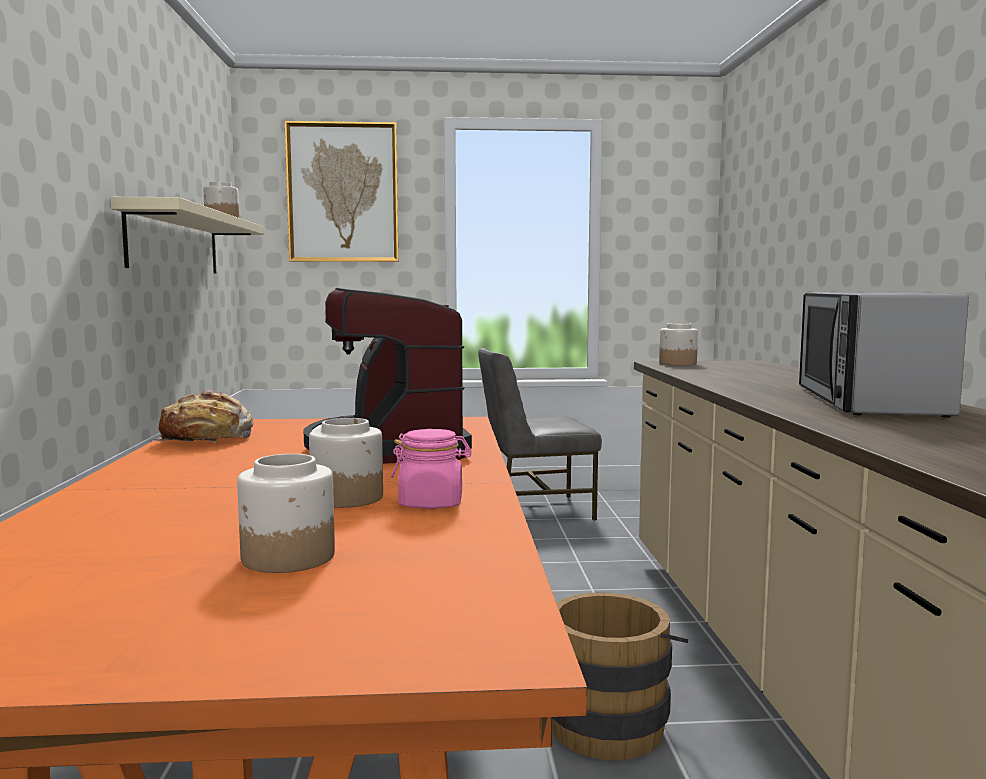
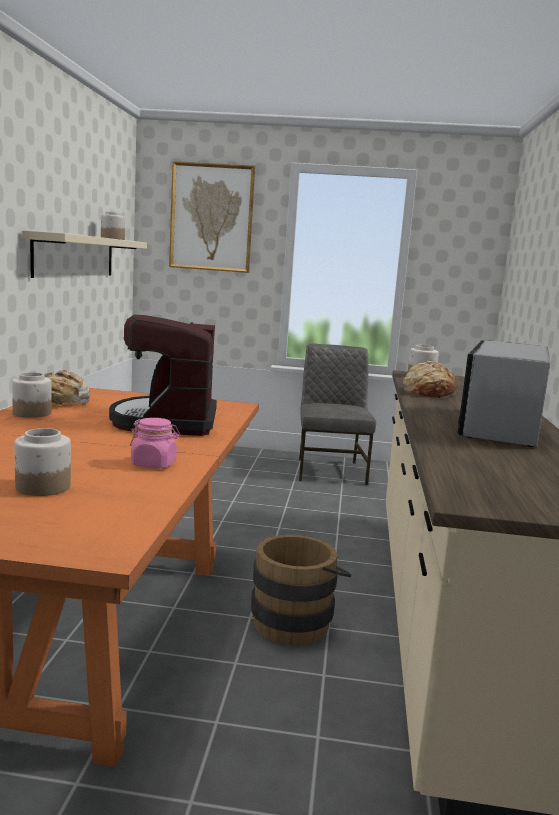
camera: 10 degrees right, 5 degrees up
(347, 498) = (108, 454): jar -> jar (32, 413)
(535, 510) = (330, 471): grey chair -> grey chair turned 90 degrees clockwise
(716, 377) = (428, 392): none -> bread

